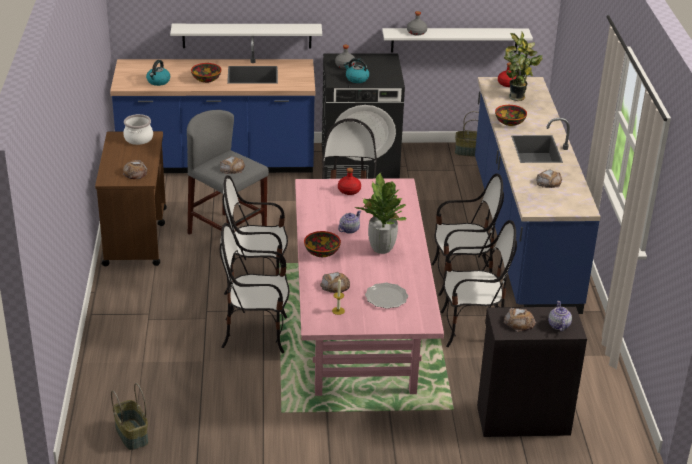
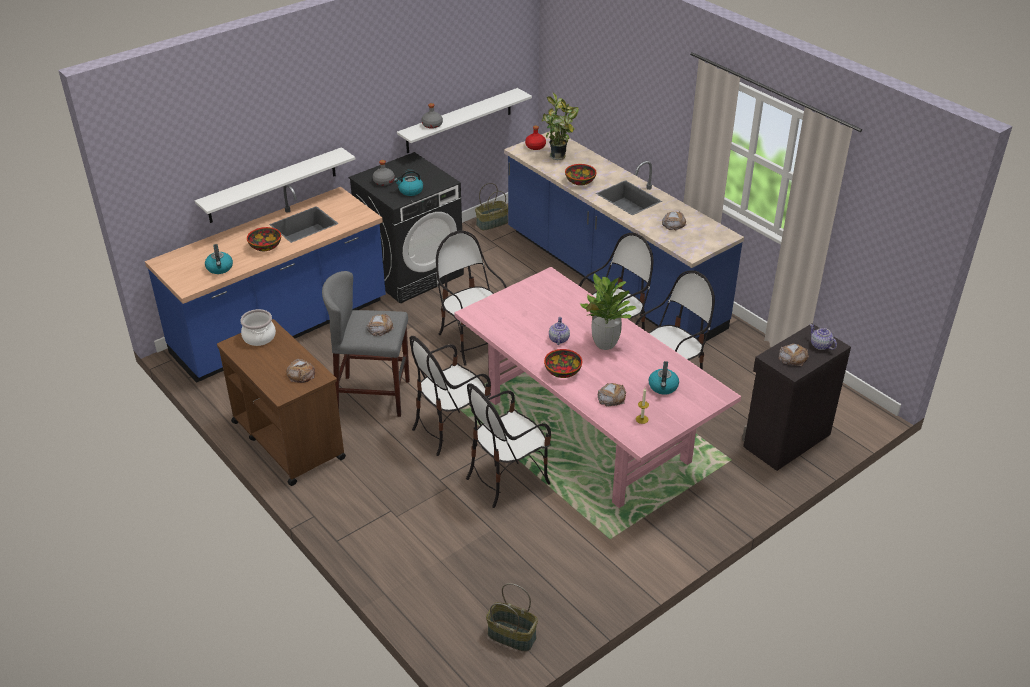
camera: 35 degrees left, 5 degrees up
(349, 190) = (513, 302): red bottle -> none
(386, 297) = (663, 387): plate -> kettle

